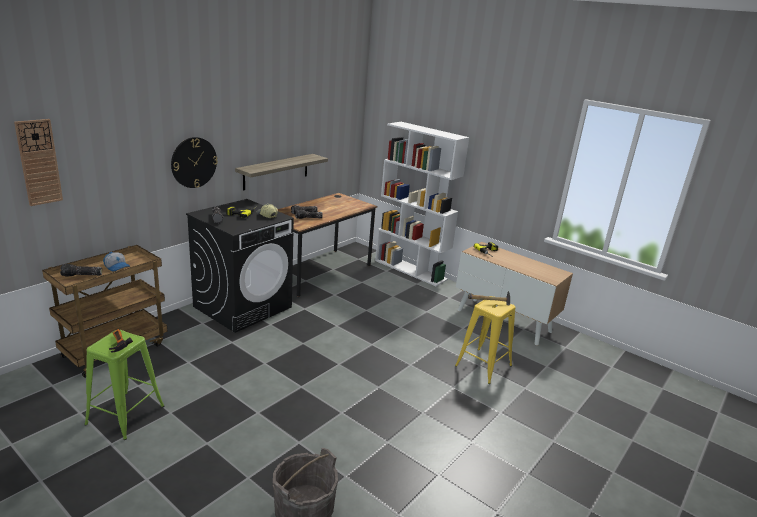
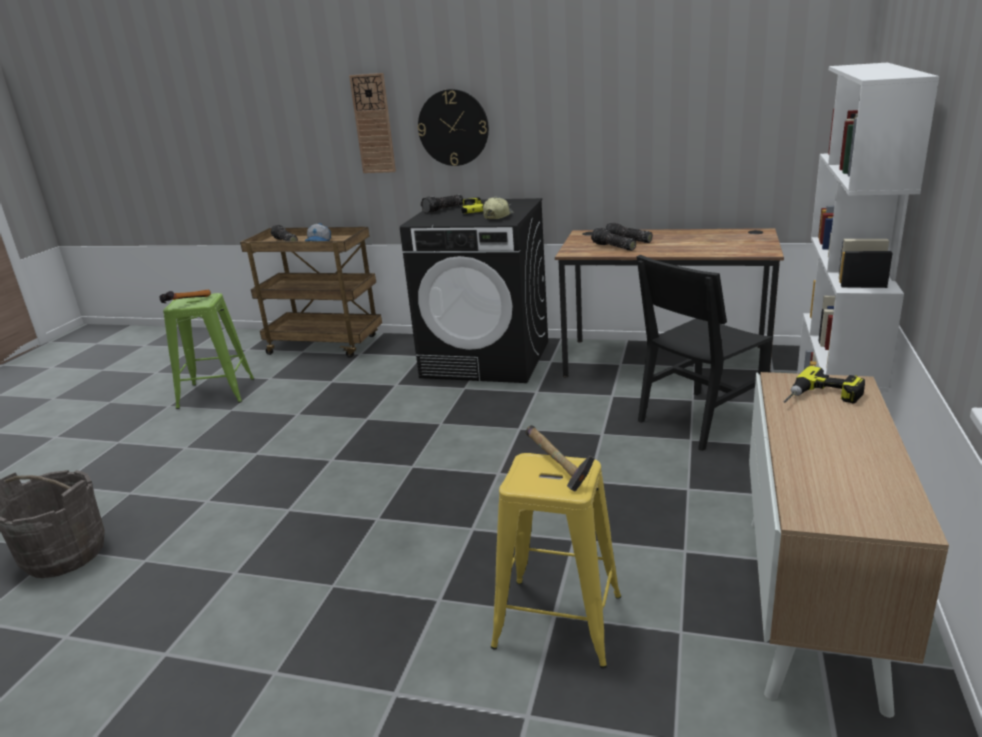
camera: 70 degrees right, 0 degrees up
(39, 162) = (269, 107): wall clock -> wall clock (373, 124)
(276, 171) = (609, 161): shelf -> none
(379, 288) = (699, 419): none -> black chair

